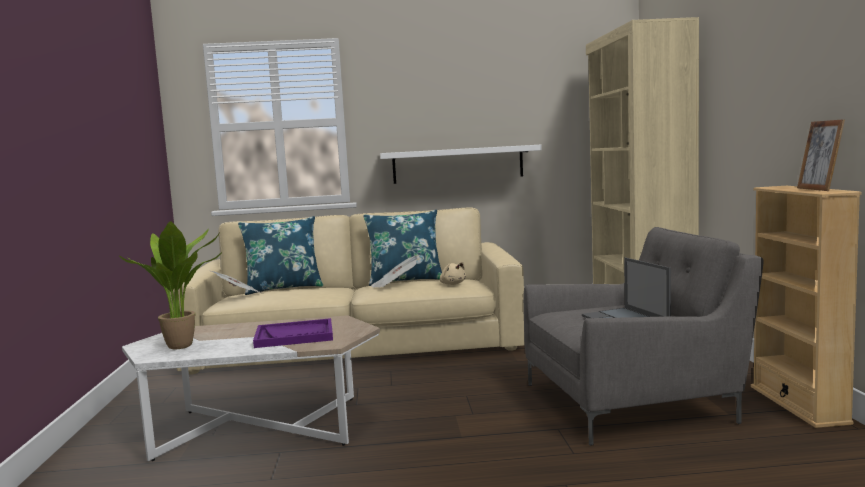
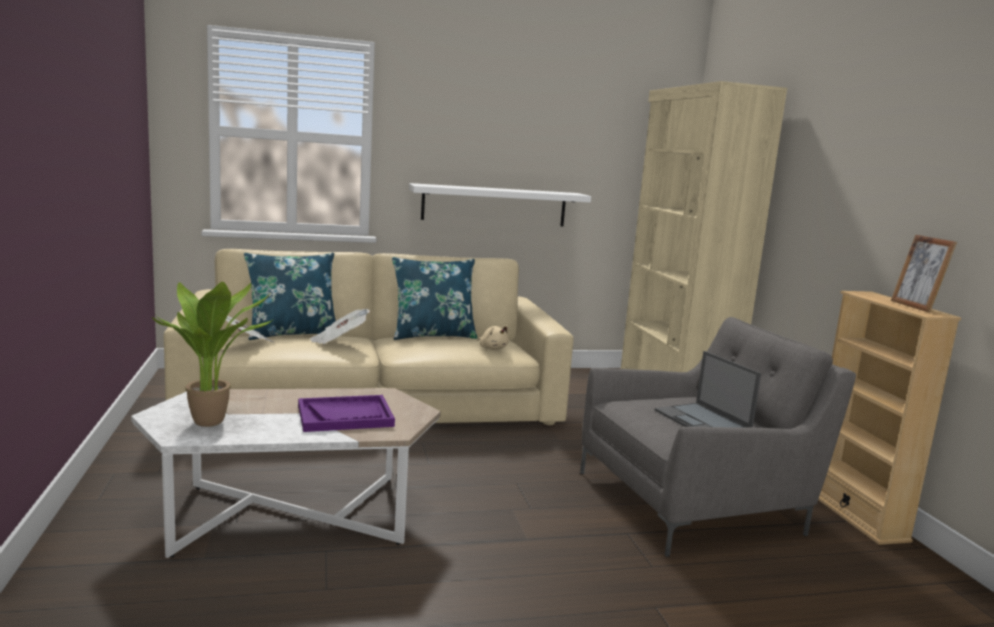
camera: 10 degrees left, 5 degrees up
(395, 285) = (428, 344): newspaper -> newspaper (339, 341)

